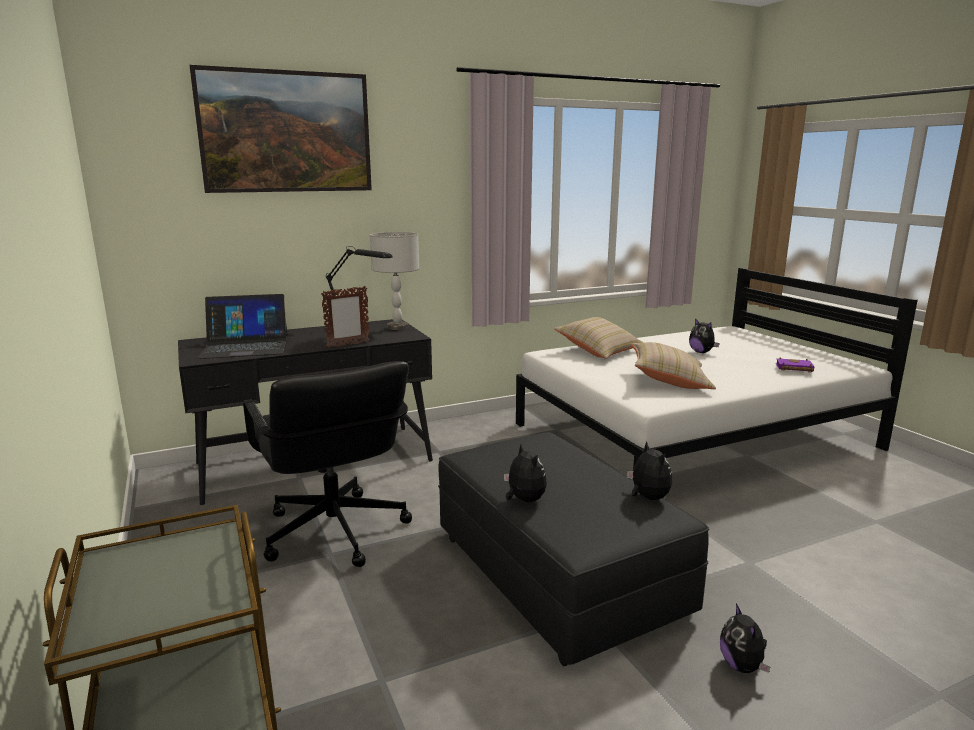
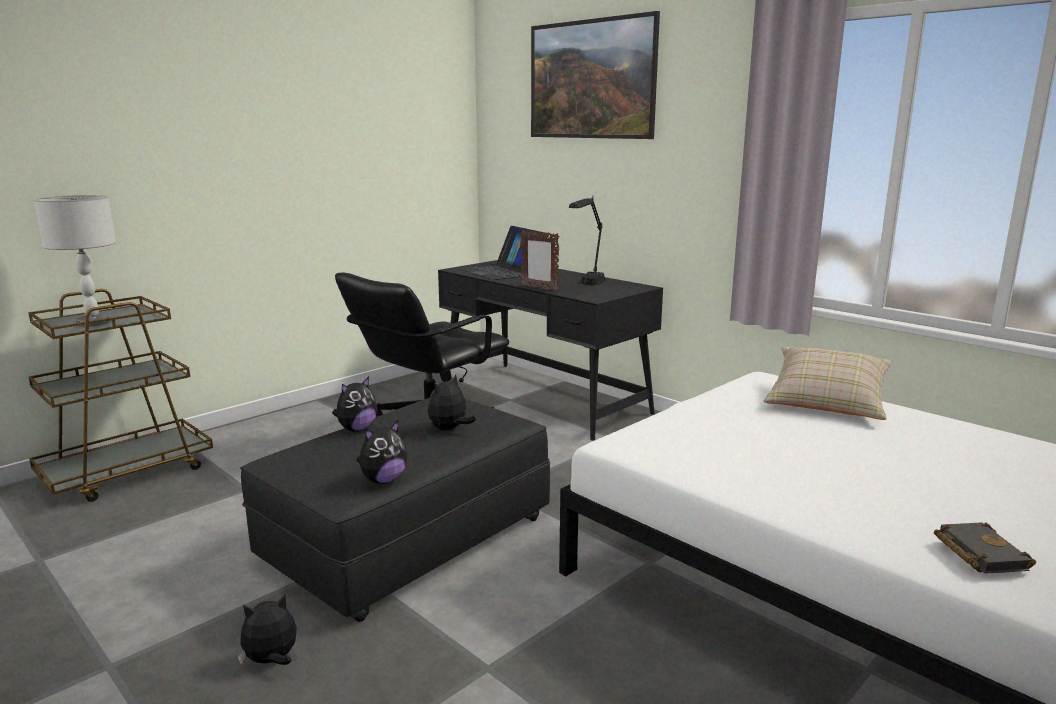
camera: 70 degrees right, 0 degrees up
(398, 327) = (623, 291): grey table lamp -> grey table lamp (93, 323)
(669, 381) = (740, 452): beige pillow -> none
(701, 352) = (951, 469): plush toy -> plush toy (449, 429)
(793, 368) = (977, 553): purple book -> black book

